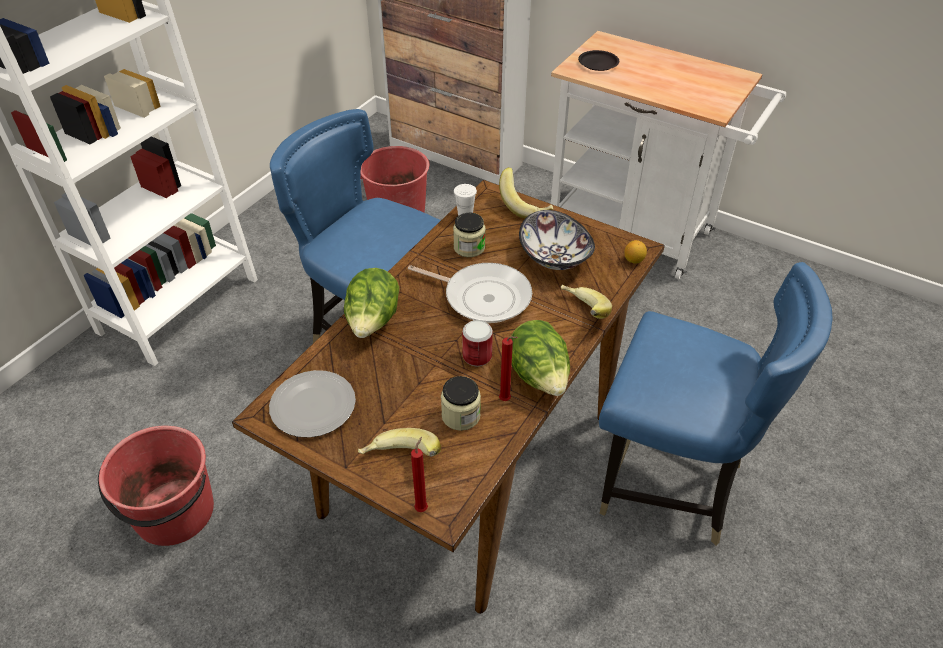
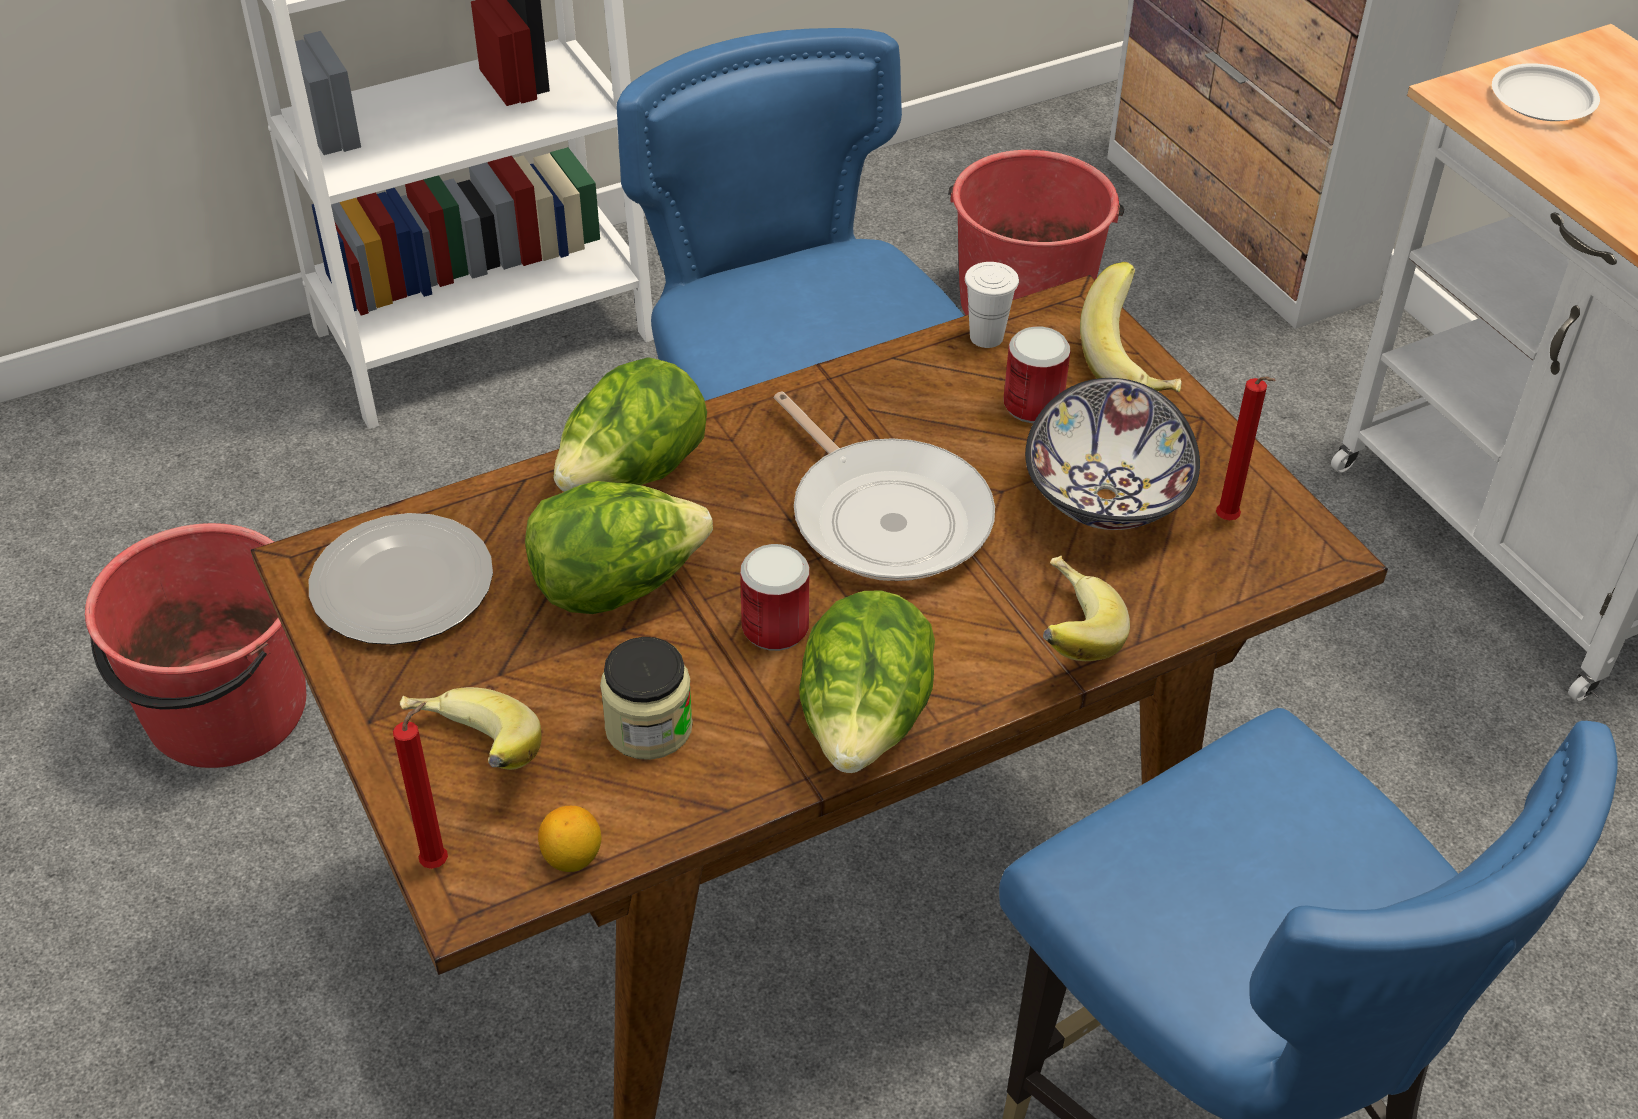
camera: 30 degrees right, 0 degrees up
(403, 367) = (617, 586): none -> lettuce
(469, 247) = (940, 405): jar -> none
(502, 235) = (1032, 405): none -> can
(506, 400) = (760, 740): red candle -> red candle (1229, 522)
(598, 63) = (1541, 100): black plate -> white plate
(634, 260) = (1282, 573): lemon -> lemon (572, 858)

